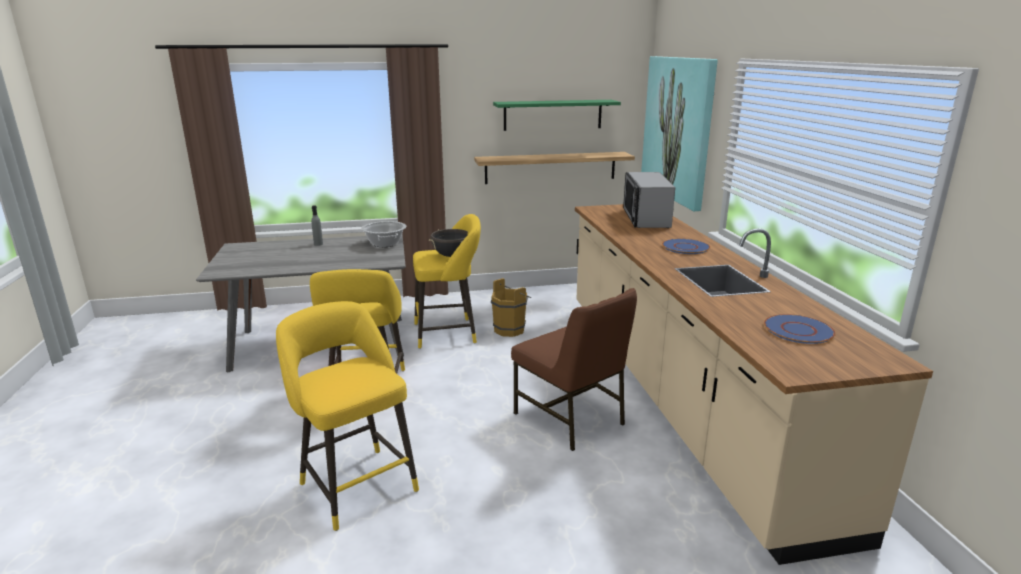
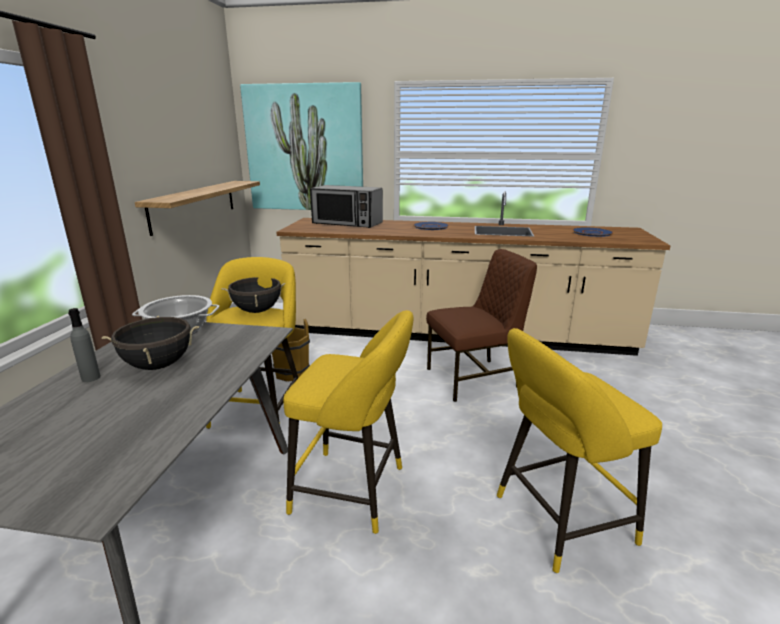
camera: 70 degrees left, 0 degrees up
(335, 251) = (158, 365): none -> black cooking pot
(553, 115) = (186, 144): green shelf -> none

